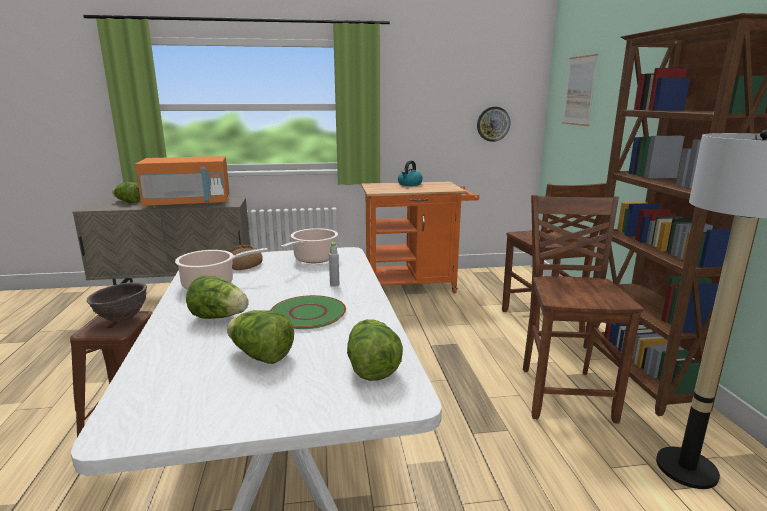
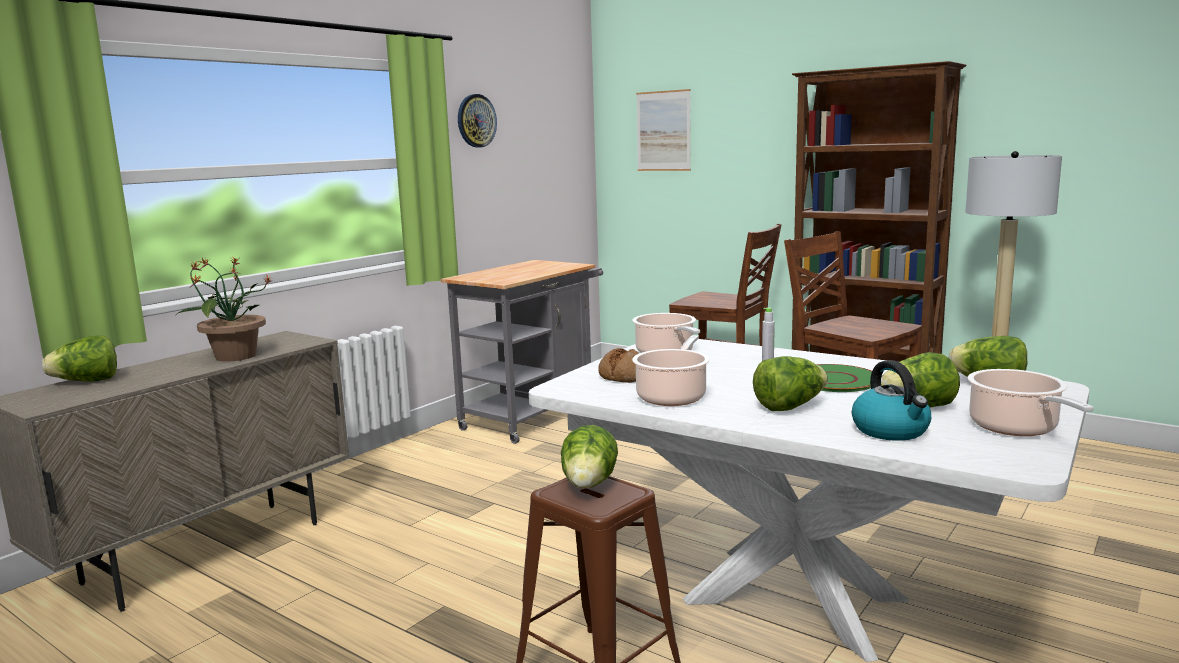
camera: 45 degrees left, 5 degrees down
(122, 319) = (589, 485): brown bowl -> lettuce
(189, 204) = (234, 356): orange microwave -> potted plant
(234, 407) = (1016, 428): none -> cooking pot
(409, 184) = (506, 269): kettle -> kettle (891, 431)
(416, 286) = (533, 415): orange cart -> grey cart
(493, 124) = (553, 178): wall clock -> wall clock (476, 121)

